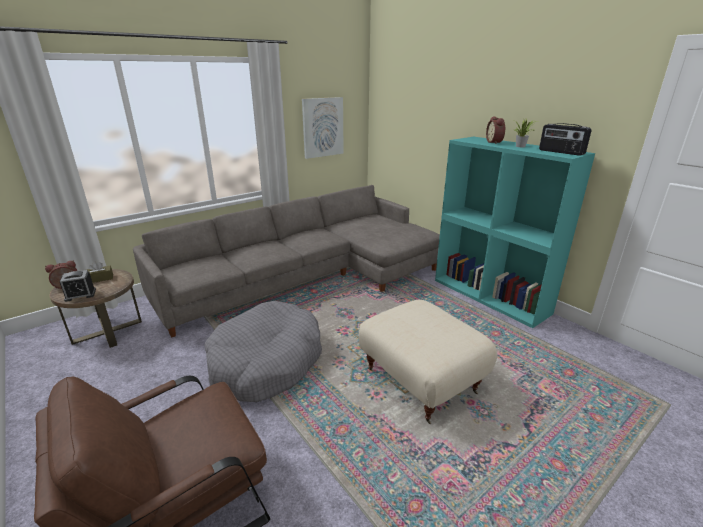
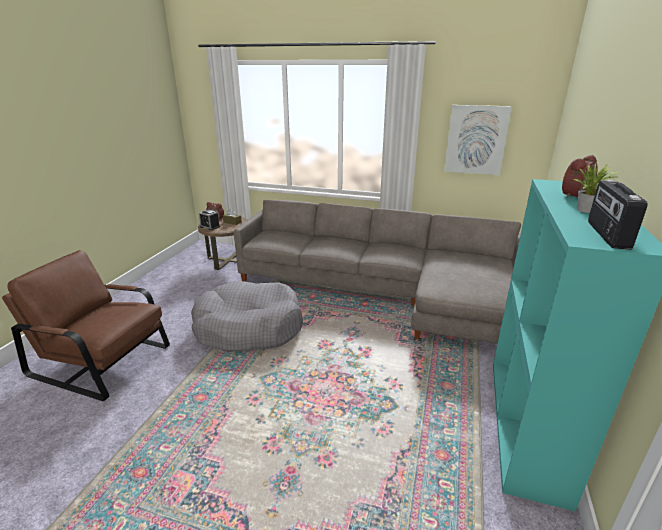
camera: 55 degrees right, 0 degrees up
(422, 380) = (298, 421): beige ottoman -> none

